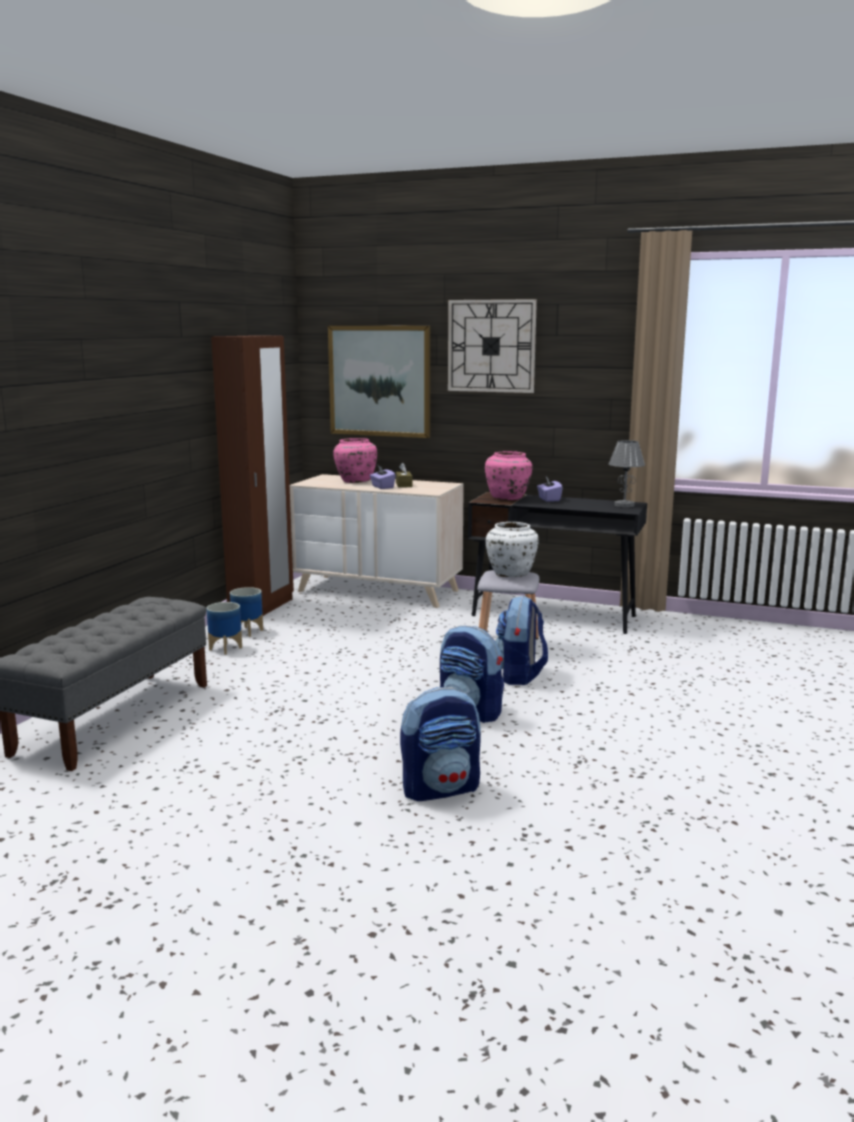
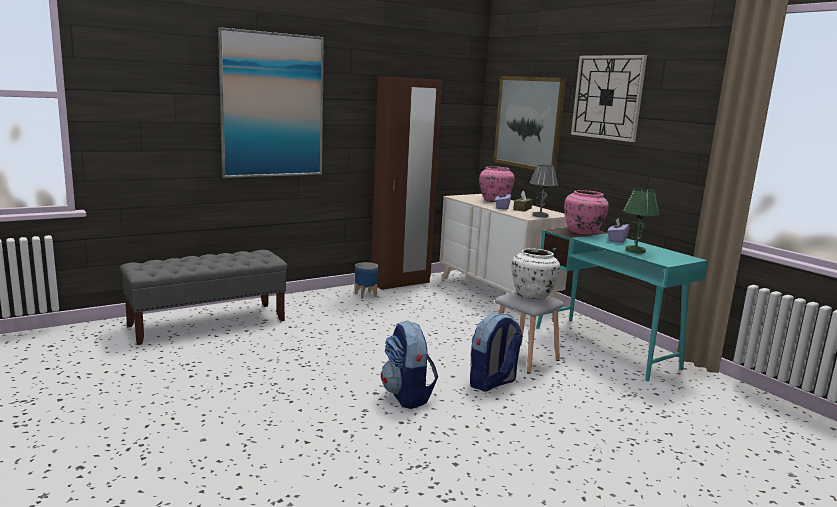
camera: 35 degrees right, 0 degrees up
(111, 391) = (272, 106): none -> picture
(226, 648) = (335, 302): planter -> none
(441, 789) = (289, 441): backpack -> none
(554, 616) = (605, 347): black desk -> turquoise desk
(584, 506) = (635, 251): none -> green table lamp
(624, 505) = (677, 257): grey table lamp -> grey table lamp (540, 216)

